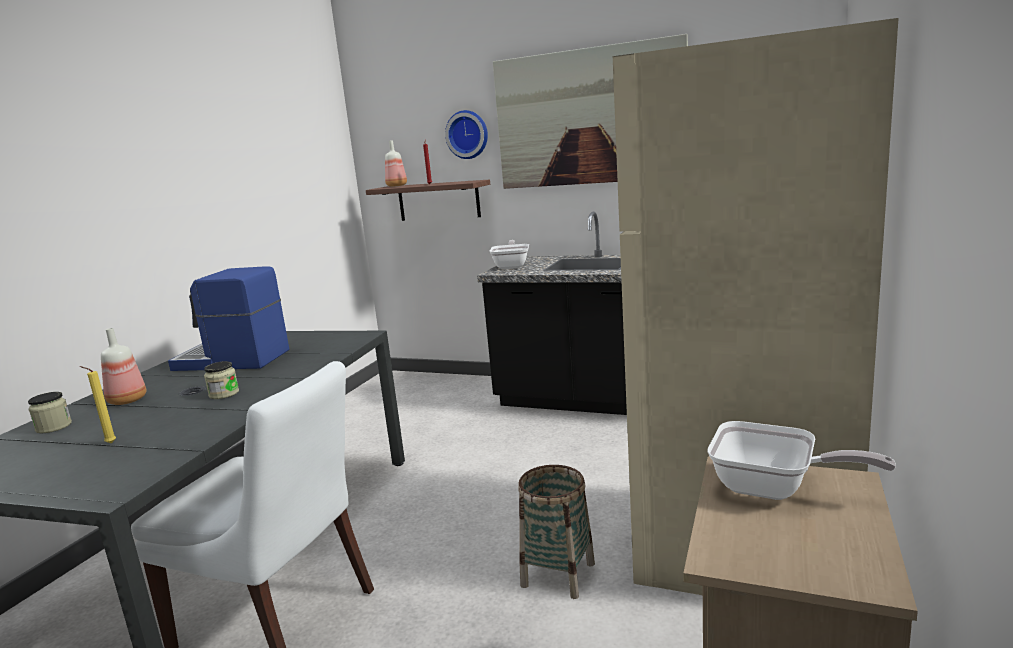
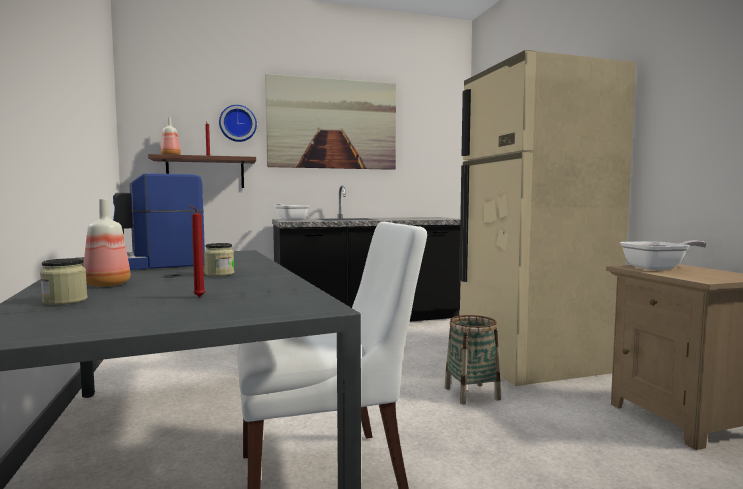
camera: 40 degrees left, 10 degrees down
(109, 443) = (197, 297): yellow candle -> red candle

